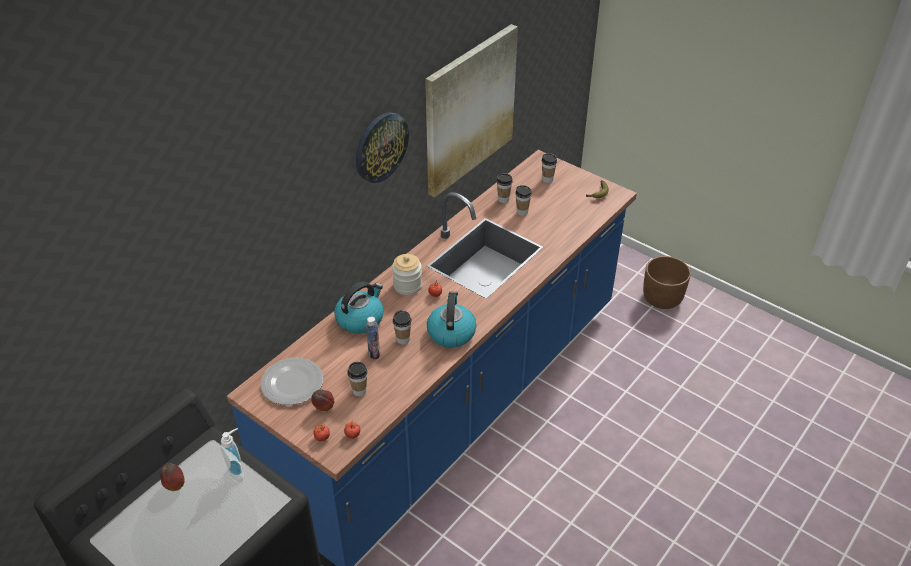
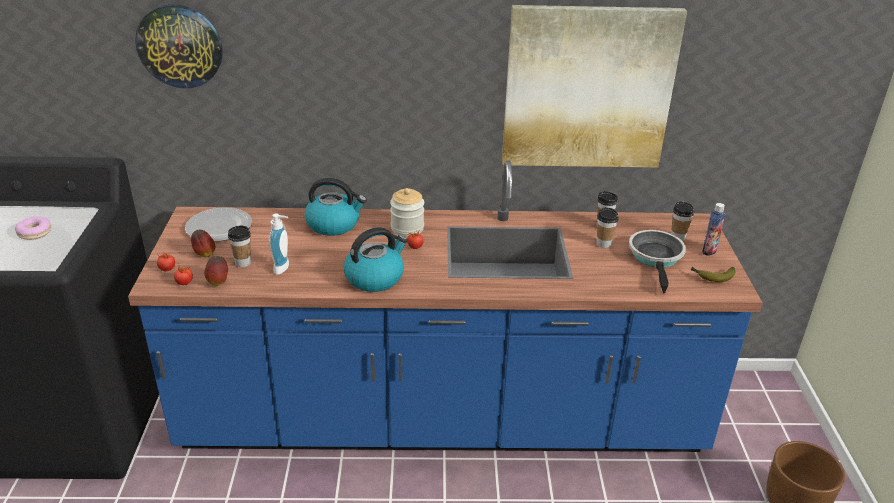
camera: 50 degrees right, 10 degrees down
(174, 485) = (34, 214): apple -> apple (218, 282)
(211, 494) = (35, 232): none -> donut
(238, 471) = (70, 233): soap dispenser -> soap dispenser (284, 268)
(374, 353) = (299, 249): bottle -> bottle (709, 251)
(380, 147) = (428, 54): wall clock -> wall clock (180, 46)
(403, 339) = (333, 256): cup -> none
(558, 201) = (656, 258): none -> frying pan

